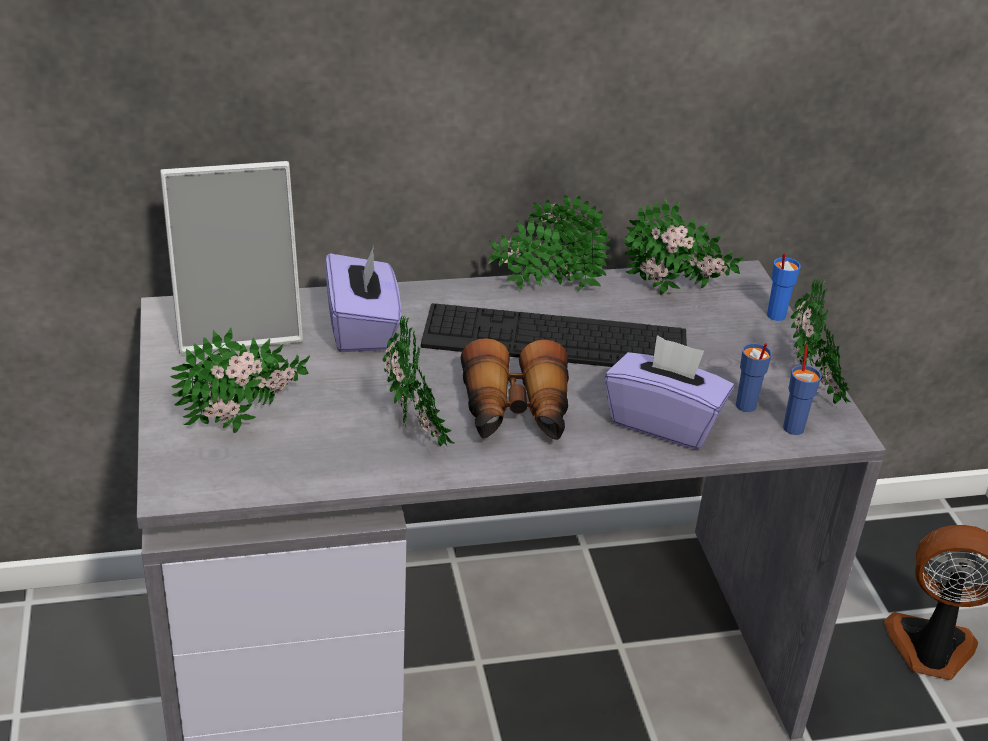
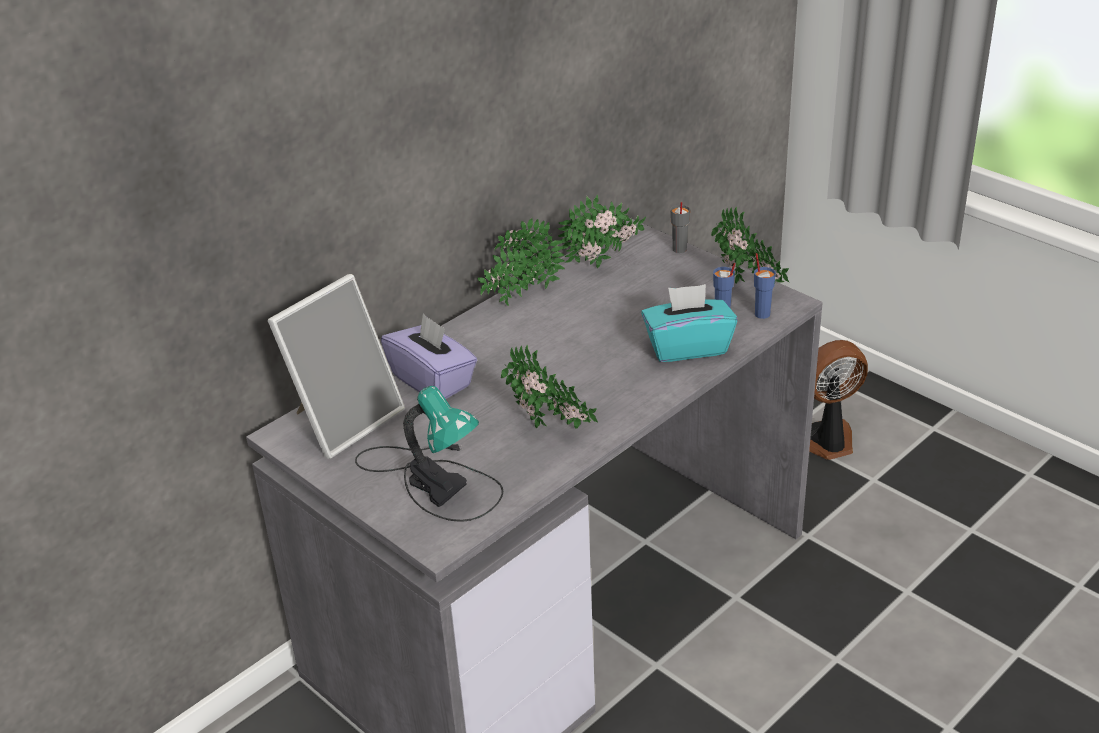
camera: 30 degrees left, 0 degrees up
(247, 424) = (434, 479): potted plant -> table lamp
(515, 413) = (595, 386): binoculars -> none
(555, 339) = (565, 328): keyboard -> none
(664, 422) = (687, 347): purple tissue box -> turquoise tissue box
(775, 315) = (679, 249): blue cup -> grey cup

